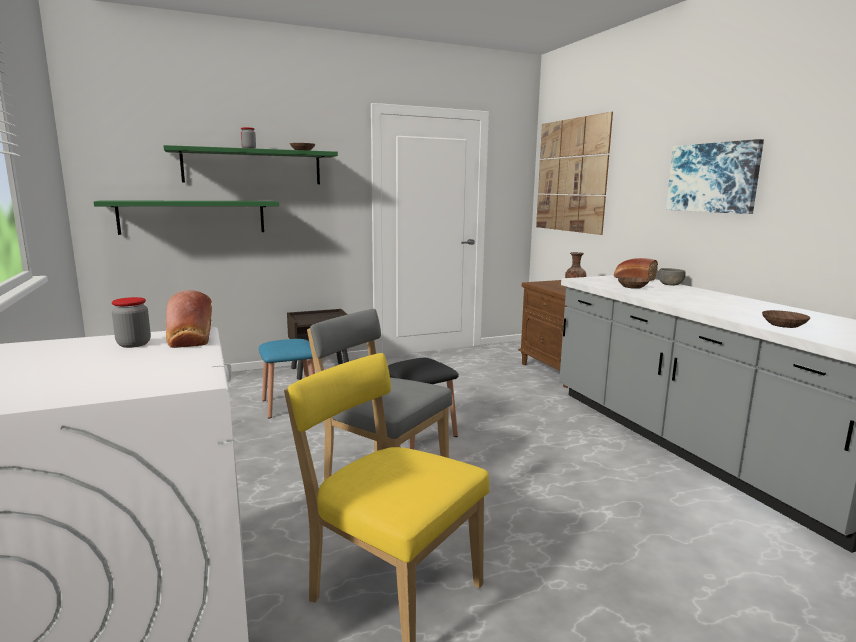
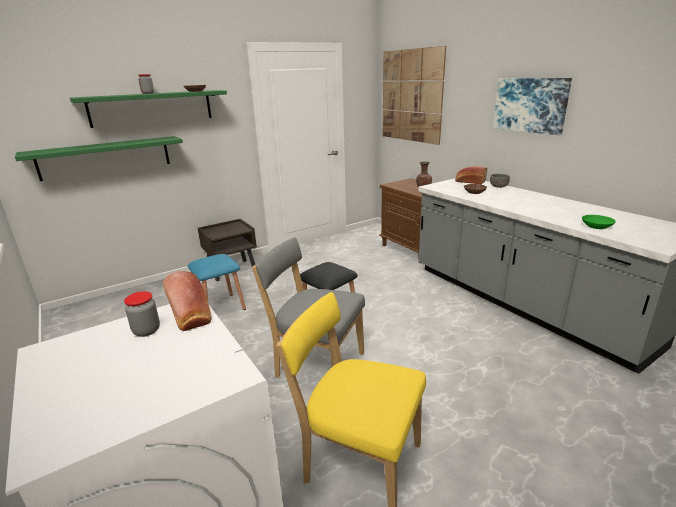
camera: 10 degrees left, 10 degrees up
(782, 325) = (596, 226): brown bowl -> green bowl

